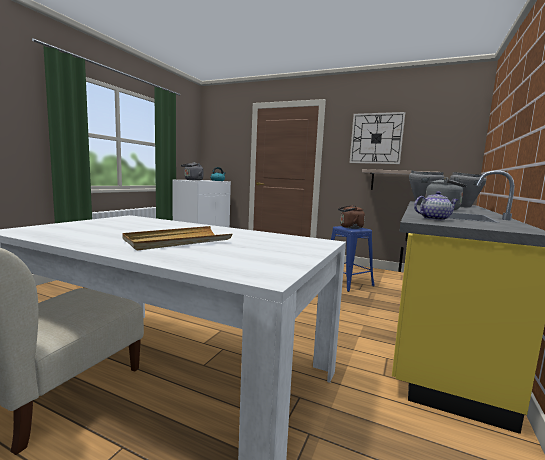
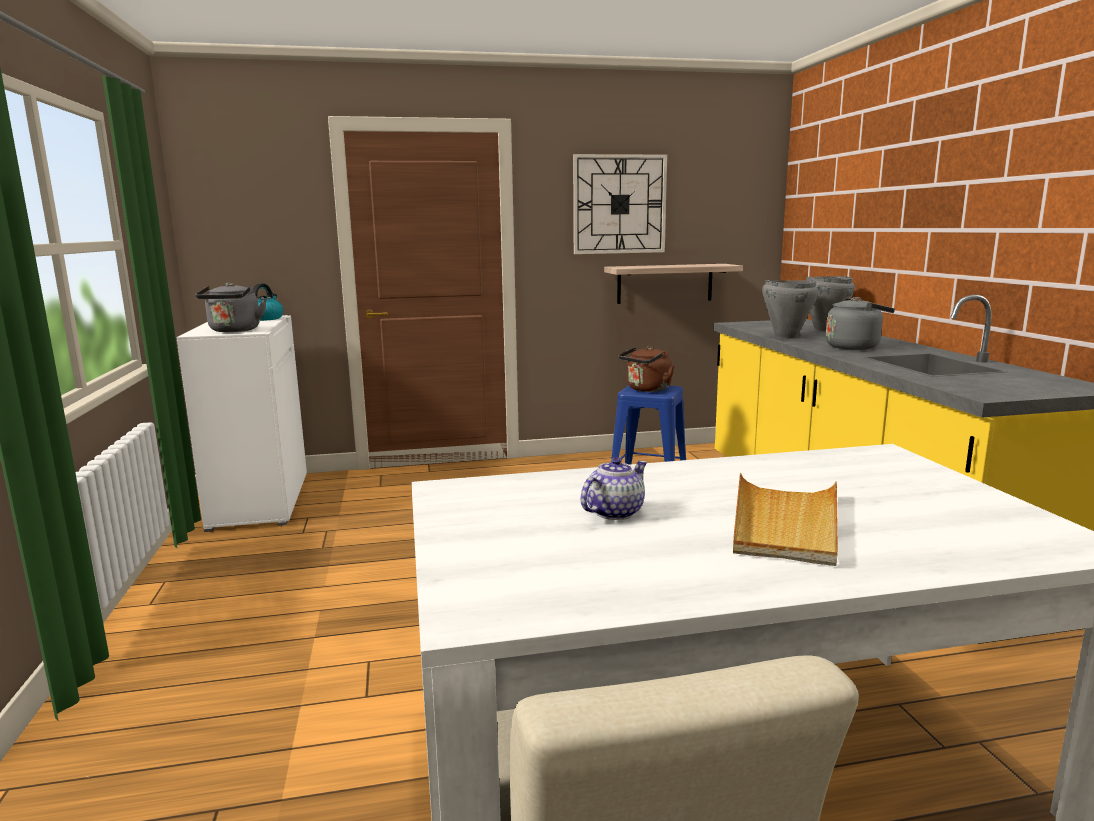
camera: 35 degrees left, 5 degrees up
(434, 219) = (965, 383): teapot -> teapot (614, 512)

